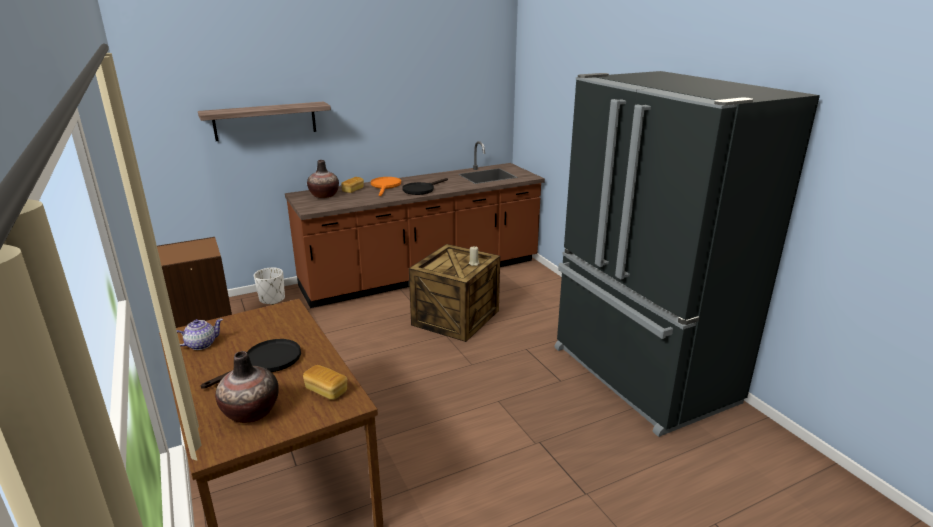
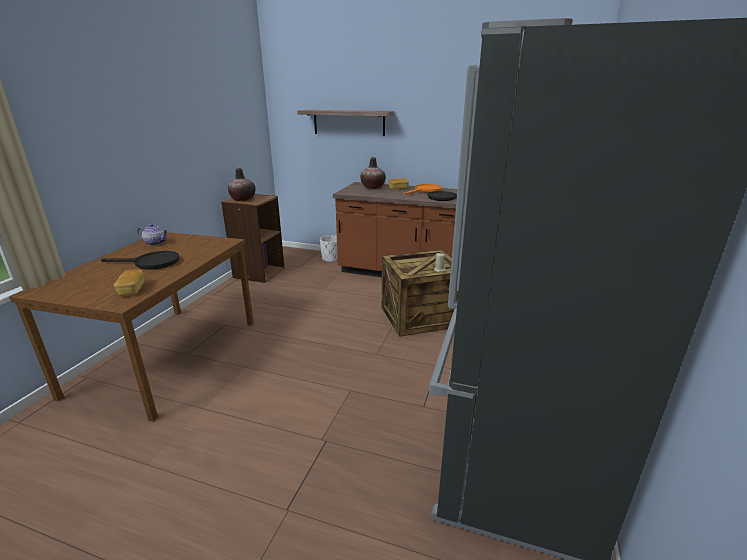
camera: 45 degrees right, 0 degrees up
(251, 411) = (88, 282): vase -> vase (243, 199)

